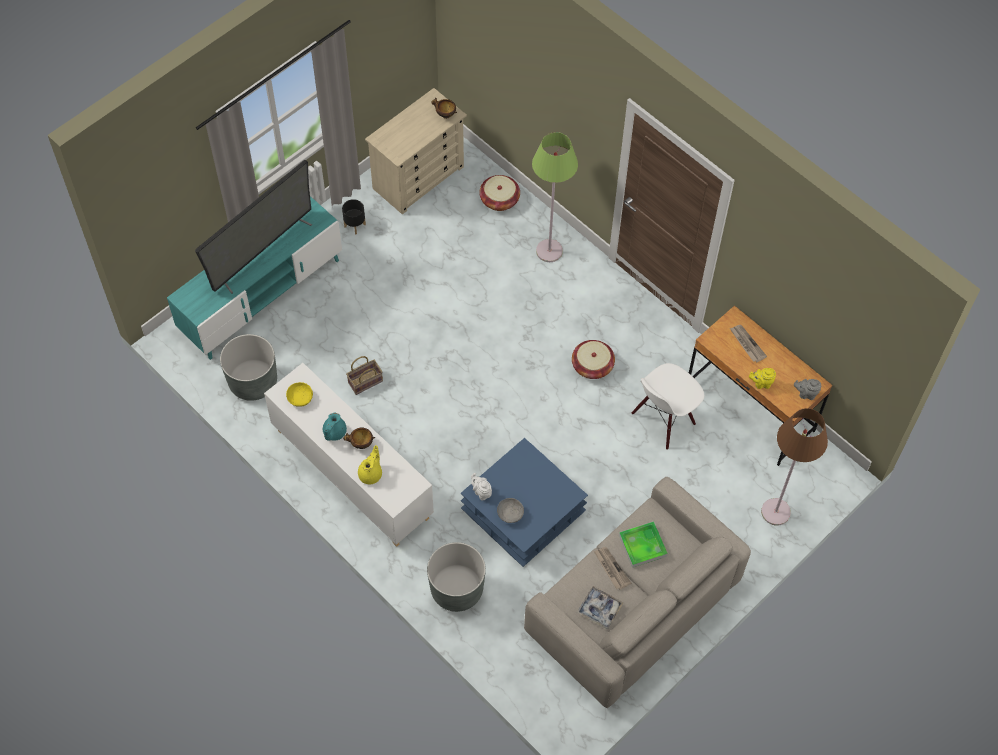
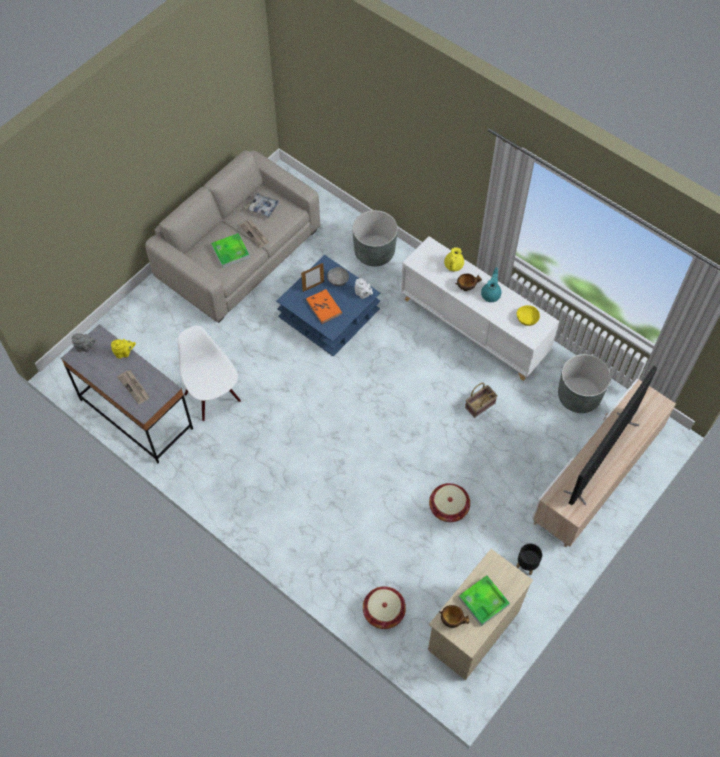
camera: 175 degrees right, 0 degrees up
(262, 296) = (595, 477): turquoise tv stand -> beige tv stand
(414, 126) = (483, 601): none -> tray
(530, 480) = (324, 307): none -> orange book
(541, 508) = (313, 286): none -> picture frame
(549, 251) = (327, 555): green floor lamp -> none
(592, 366) = (278, 440): basket -> basket (448, 507)
(663, 420) = (213, 397): white chair -> white chair turned 75 degrees counterclockwise
(749, 409) = (136, 414): brown desk -> grey desk
(775, 512) = (121, 330): brown floor lamp -> none

